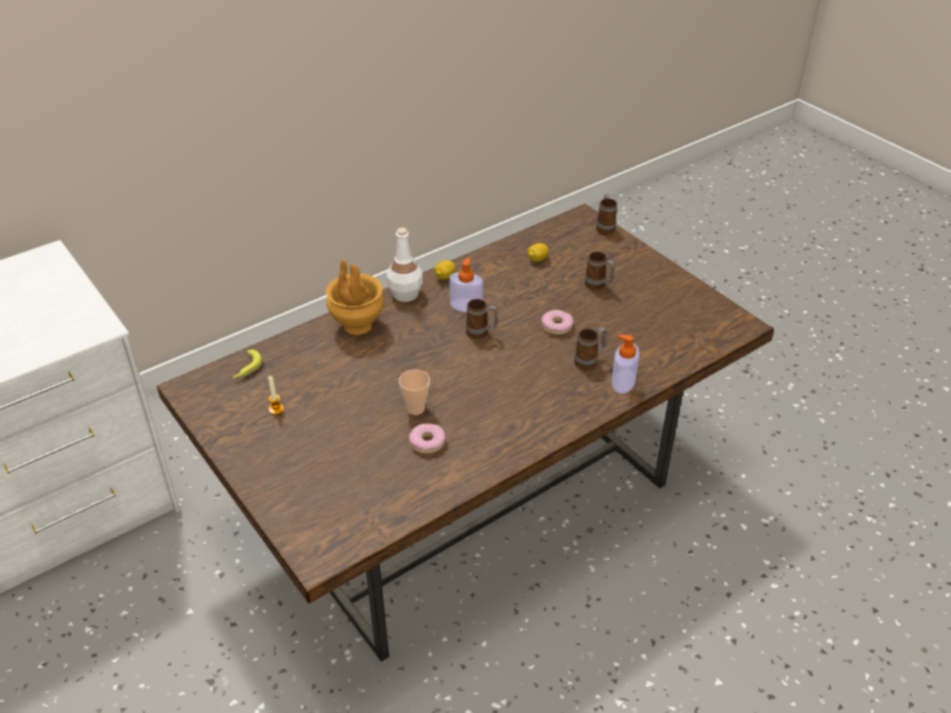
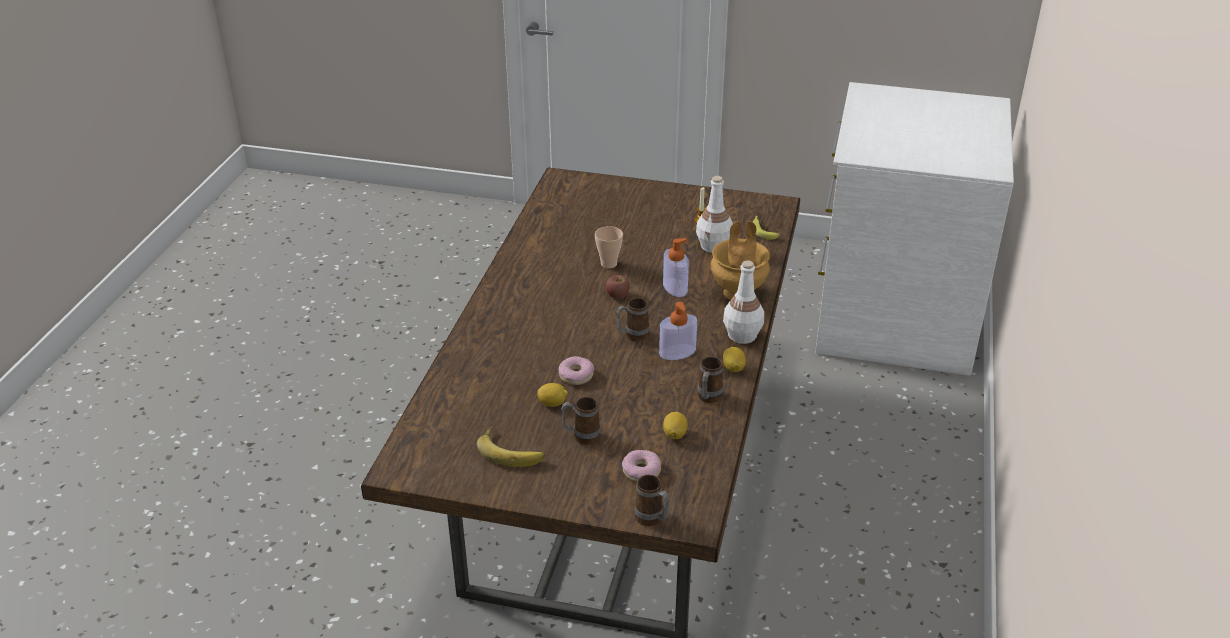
camera: 140 degrees right, 5 degrees down
(308, 376) = (714, 246): none -> white bottle
(427, 442) = (573, 250): donut -> donut (641, 471)
(448, 374) = (617, 295): none -> apple
(589, 361) = (515, 359): mug -> mug (708, 399)
(594, 315) = (552, 403): none -> lemon
(623, 381) = (470, 357): soap dispenser -> soap dispenser (675, 287)
(652, 300) = (512, 450): none -> banana

